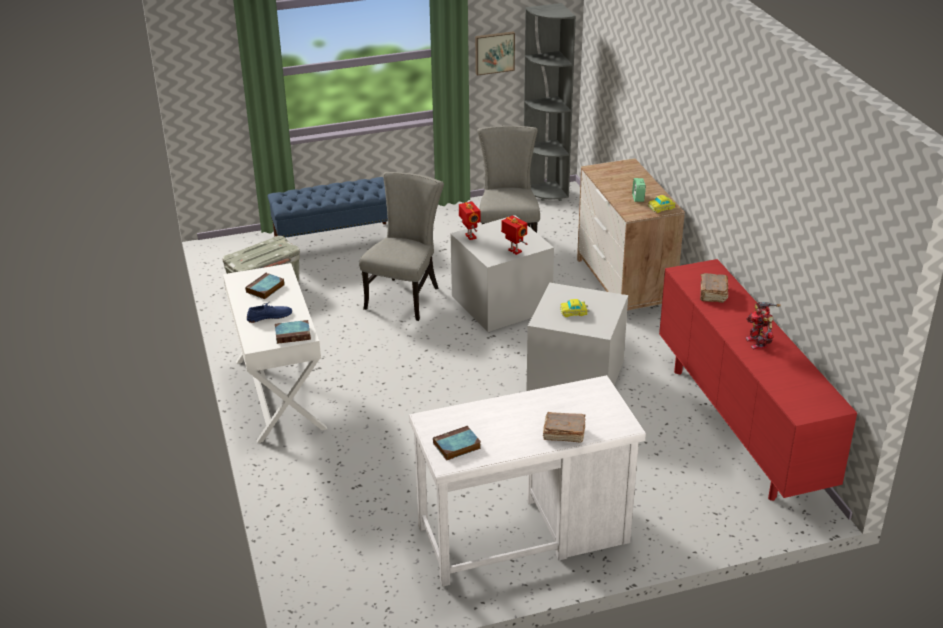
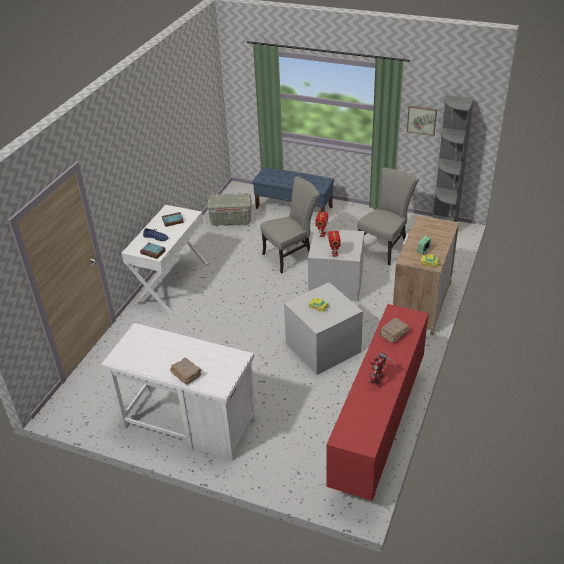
camera: 40 degrees right, 5 degrees up
(456, 446) = (130, 352): book -> none

